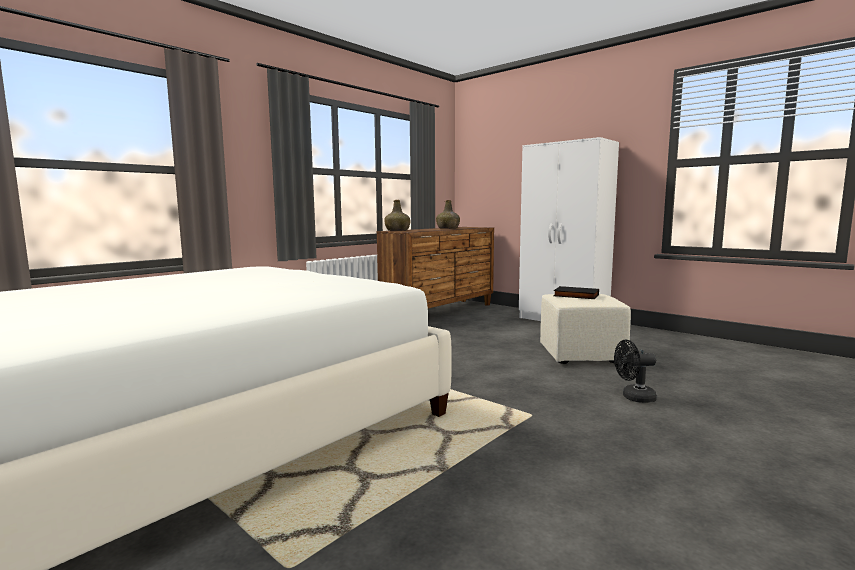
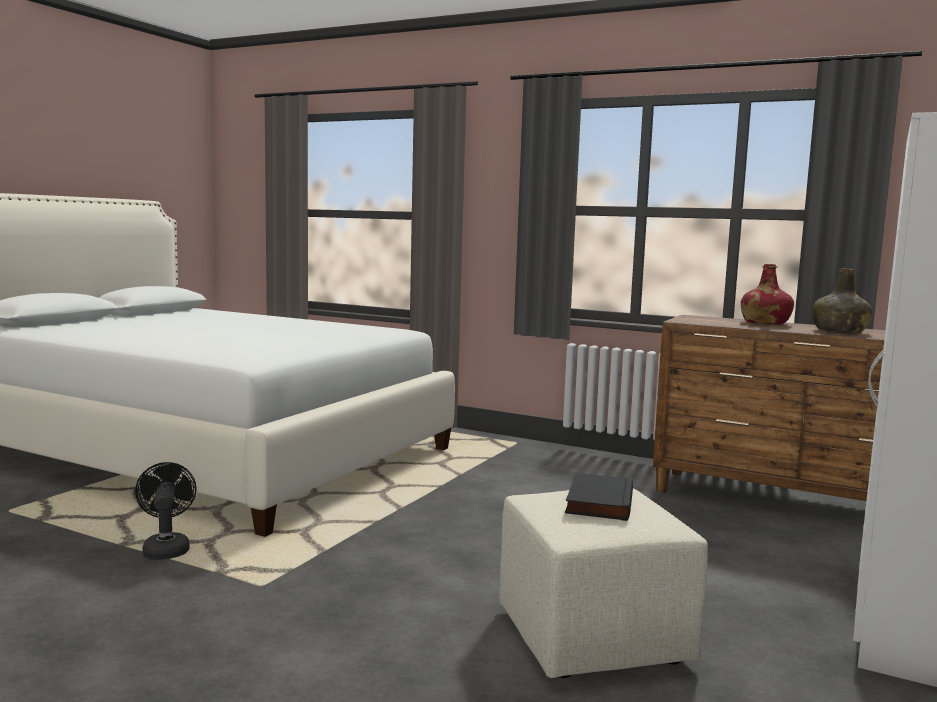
camera: 75 degrees right, 0 degrees up
(397, 230) = (706, 318): green bottle -> none
(417, 229) = (764, 323): none -> red bottle
(633, 397) = (344, 674): black fan -> black fan (166, 548)

